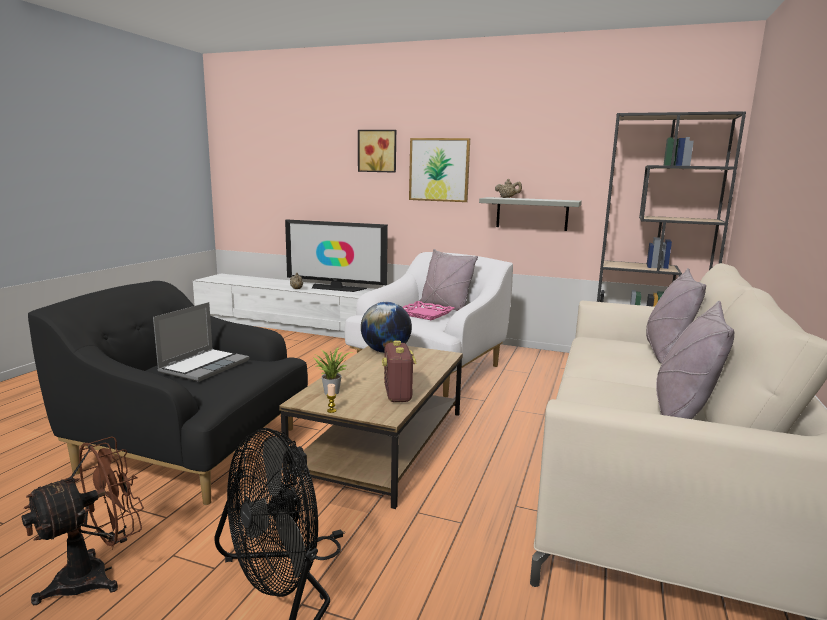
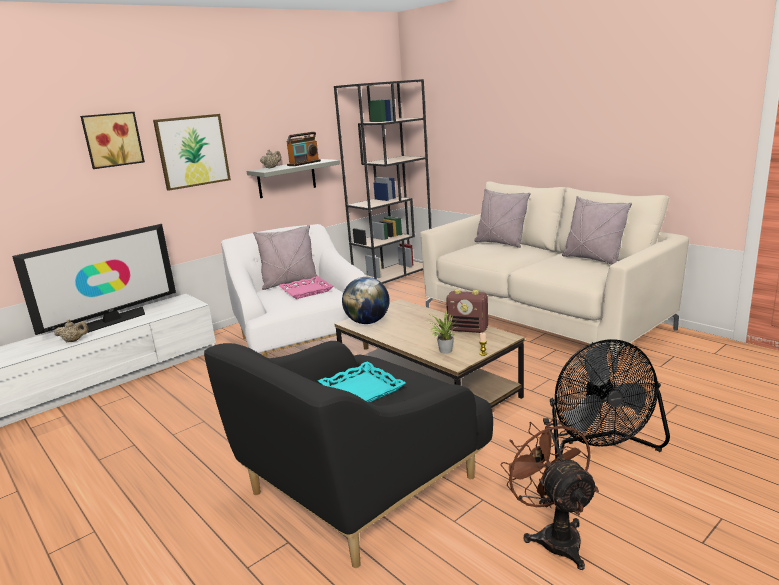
camera: 60 degrees left, 5 degrees up
(205, 366) = (361, 390): laptop -> turquoise tray
(542, 199) = (304, 163): none -> radio

